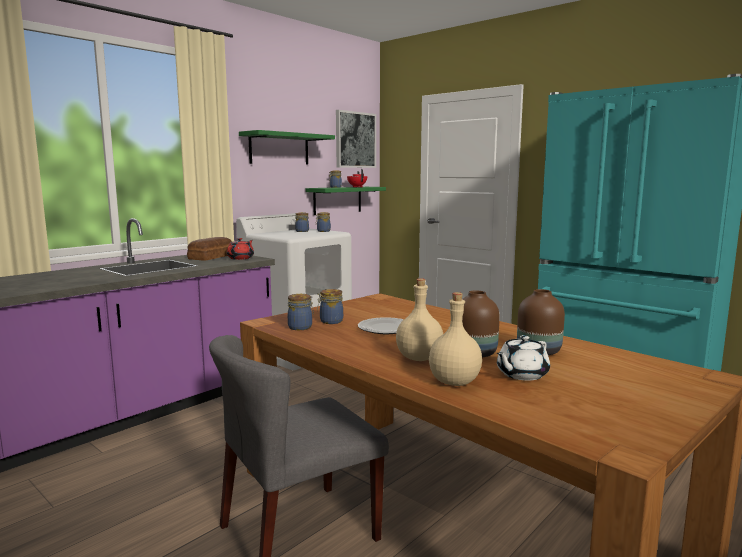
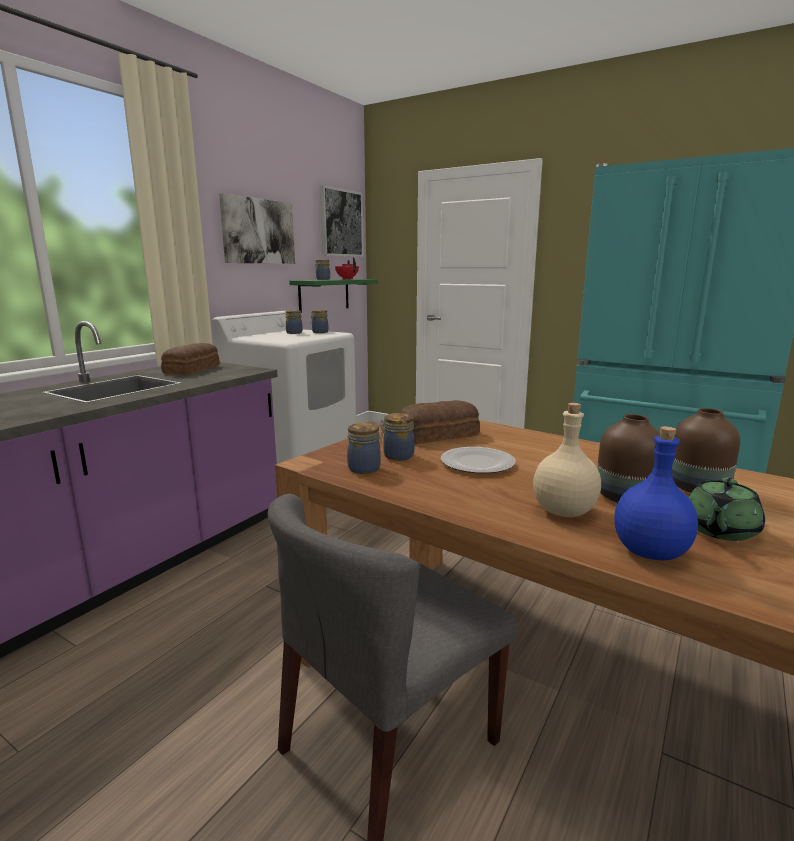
camera: 10 degrees left, 5 degrees up
(241, 258) = (233, 370): red teapot -> none
(279, 149) = (258, 231): green shelf -> picture
(375, 310) = (440, 435): none -> bread
(455, 382) = (650, 551): beige bottle -> blue bottle
(521, 374) = (719, 530): white teapot -> green teapot

